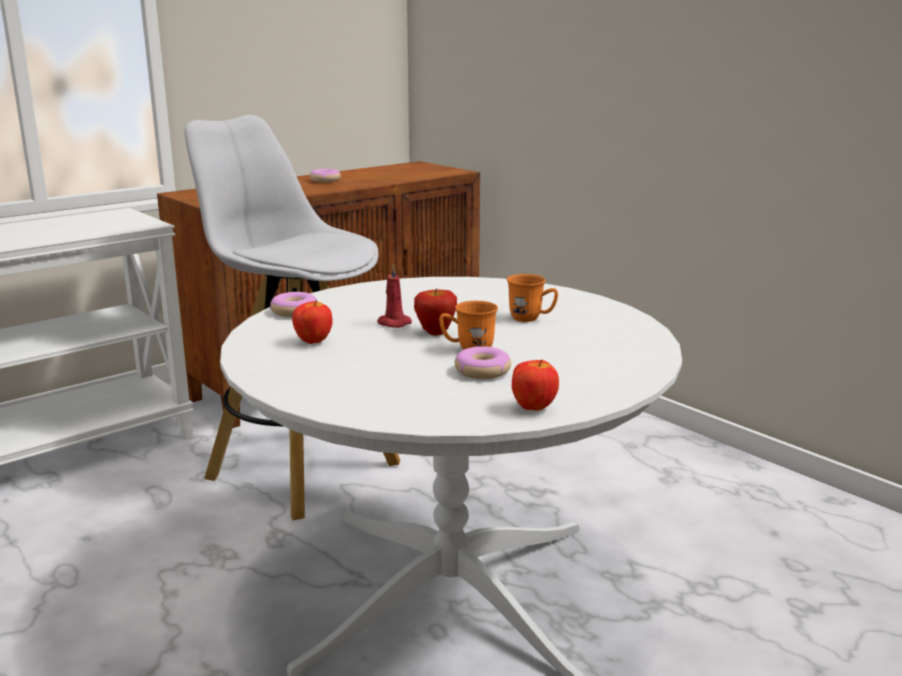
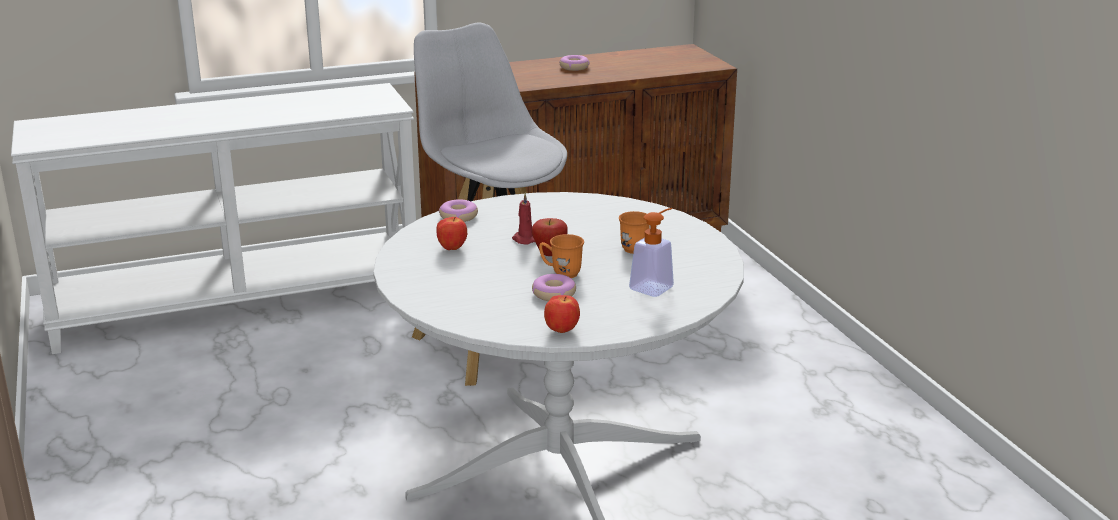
camera: 20 degrees right, 5 degrees up
(588, 347) = (655, 286): none -> soap dispenser

